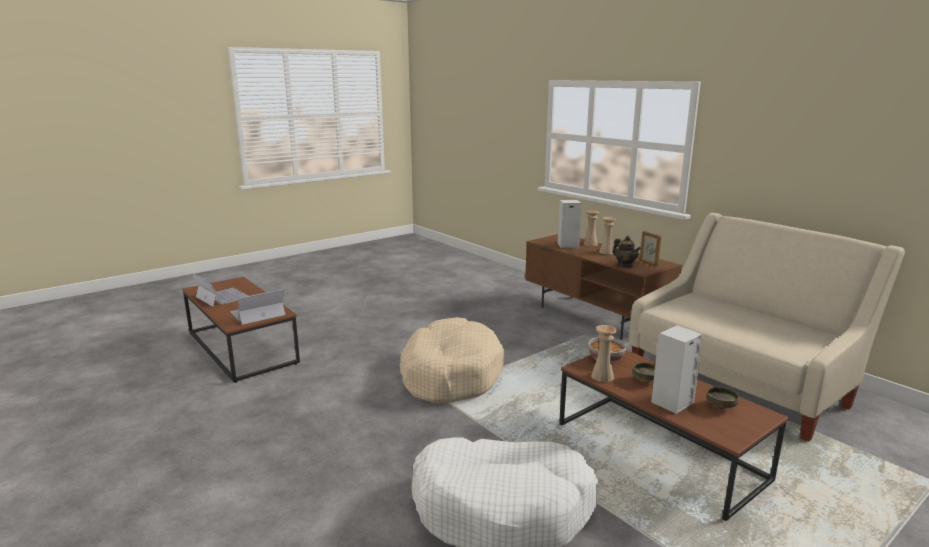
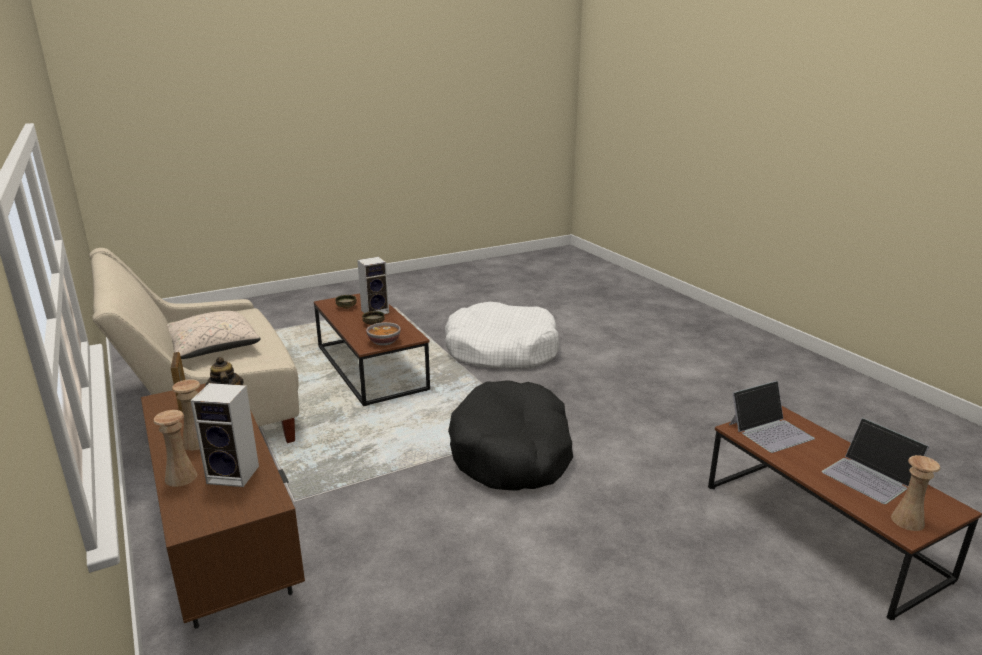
camera: 170 degrees left, 5 degrees up
(450, 374) = (512, 452): beige dog bed -> black dog bed
(602, 376) = (403, 330): beige vase -> beige vase (907, 521)
(731, 313) = (211, 349): none -> beige pillow

